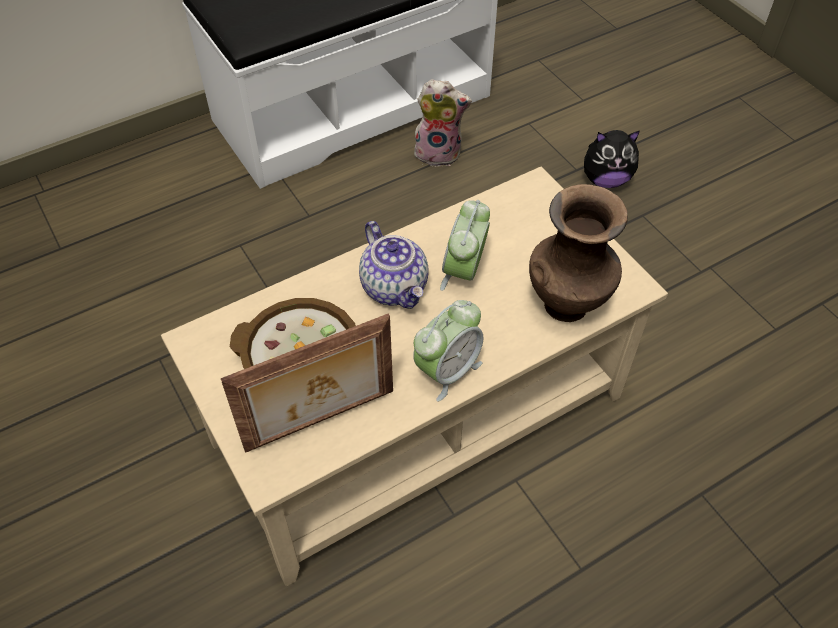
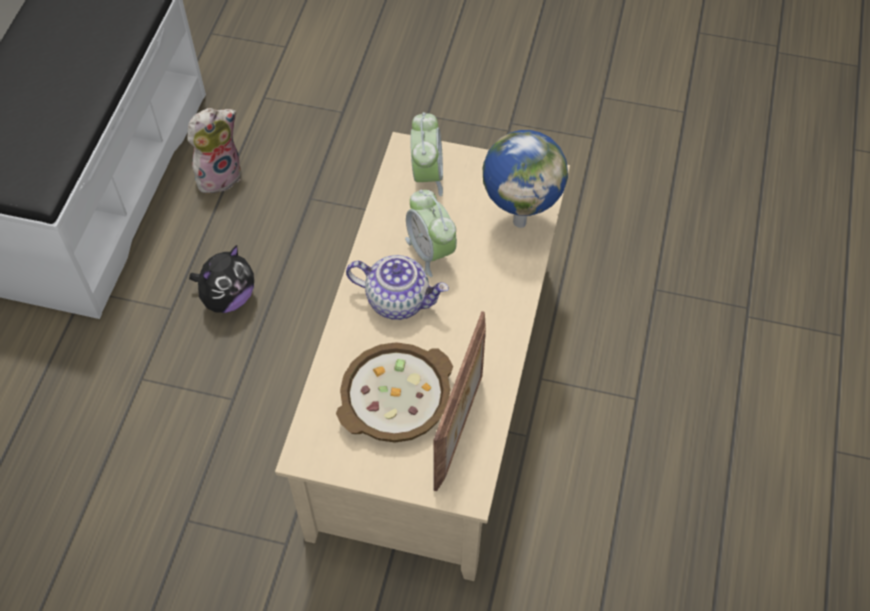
camera: 45 degrees left, 5 degrees up
(447, 371) = (498, 328): alarm clock -> alarm clock (427, 175)
(567, 303) = (520, 220): brown vase -> globe
(605, 179) = (372, 105): plush toy -> plush toy (228, 298)

